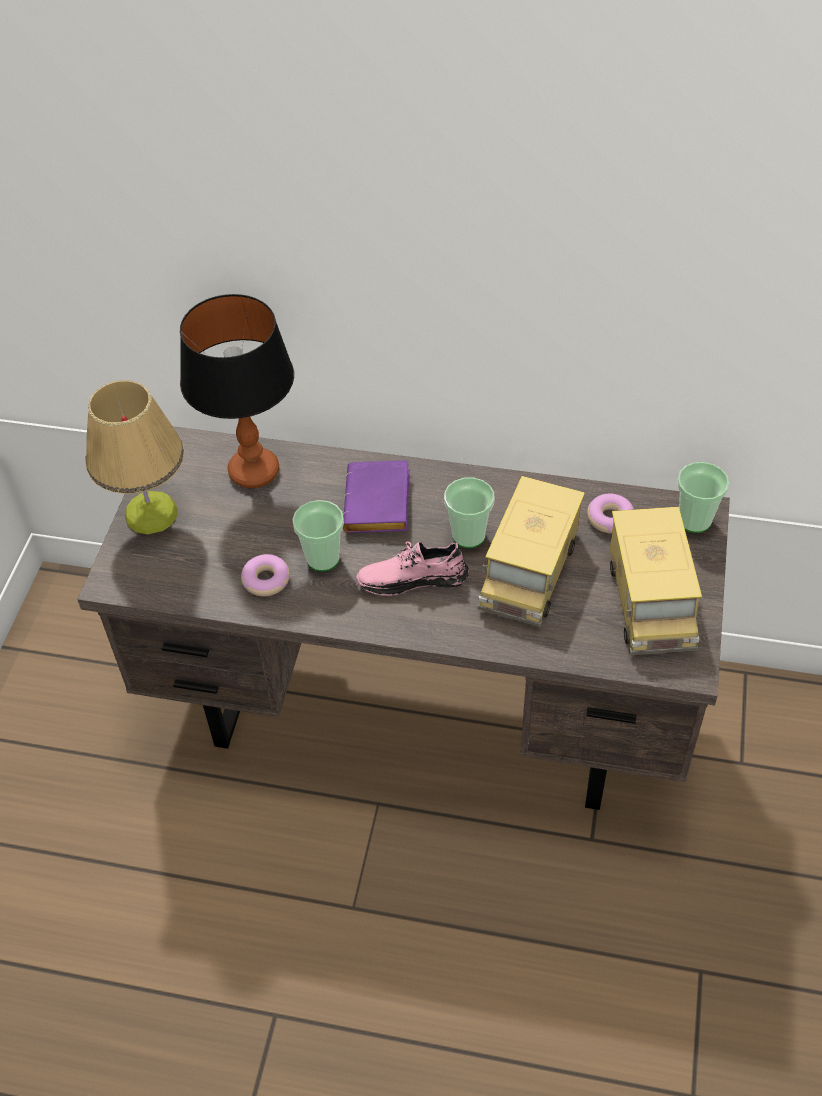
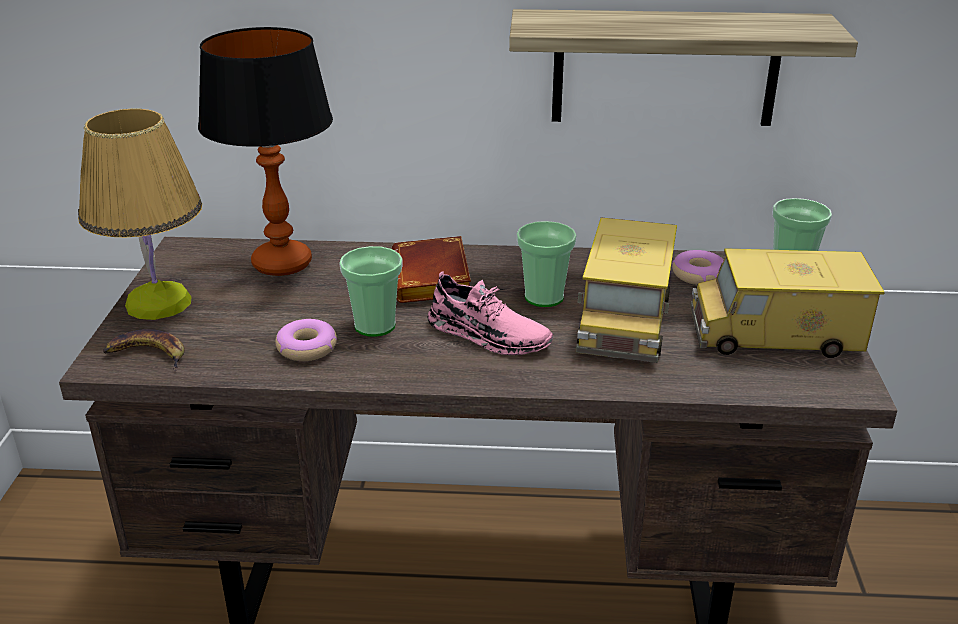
camera: 10 degrees left, 20 degrees down
(143, 576) = (147, 355): none -> banana
(380, 505) = (434, 280): purple book -> brown book
(412, 578) = (488, 335): pink shoe -> pink shoe turned 135 degrees counterclockwise
(592, 348) = (665, 68): none -> shelf
(650, 600) = (775, 334): toy truck -> toy truck turned 105 degrees clockwise

